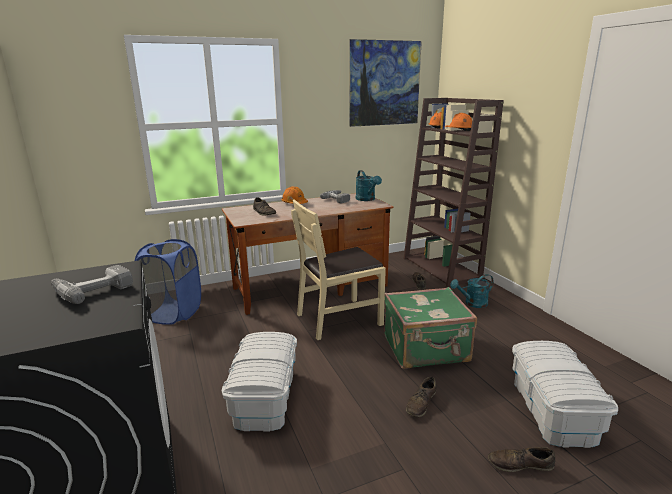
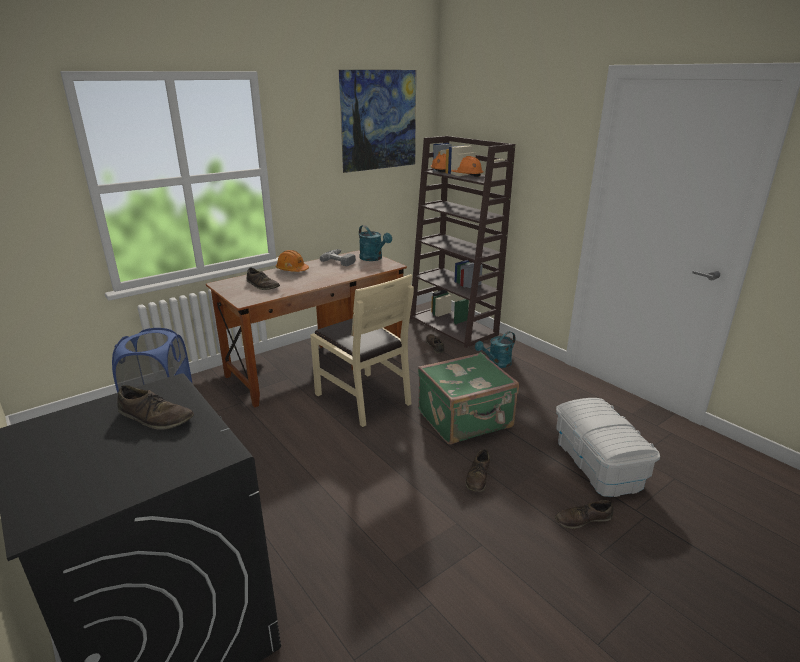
camera: 15 degrees left, 5 degrees up
(92, 289) = (156, 417): power drill -> brown shoe
(264, 397) = (315, 498): white storage box -> none
(339, 318) = (363, 398): beige chair -> beige chair turned 90 degrees counterclockwise

